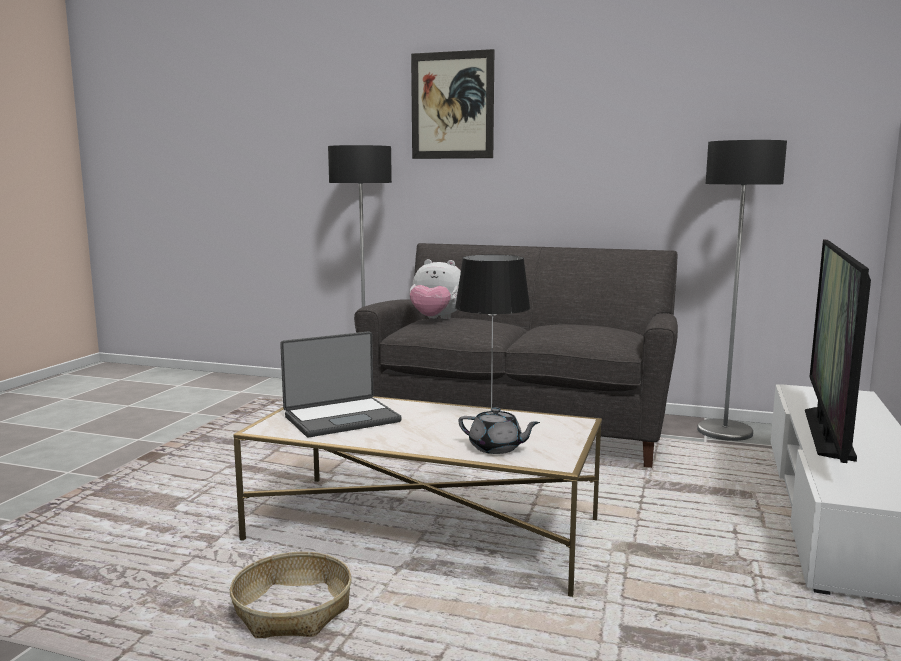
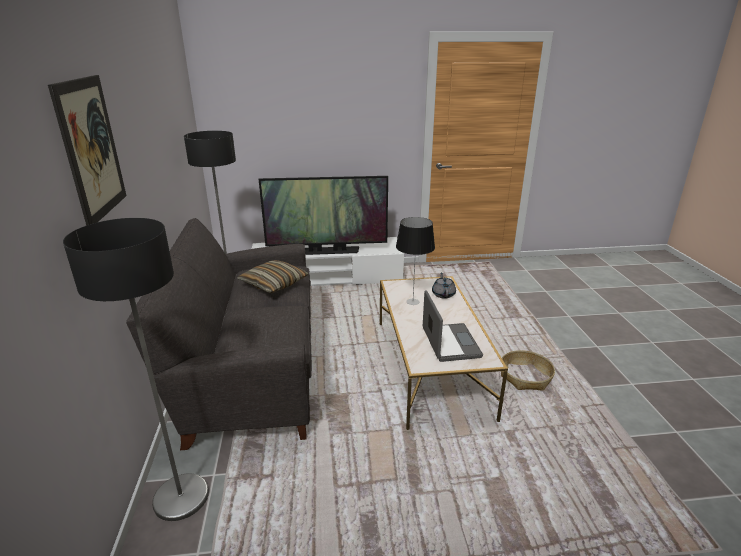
camera: 115 degrees left, 15 degrees up
(341, 418) = (449, 343): laptop -> laptop turned 45 degrees clockwise
(436, 319) = (258, 335): plush toy -> none
(559, 329) = (274, 283): none -> pillow

